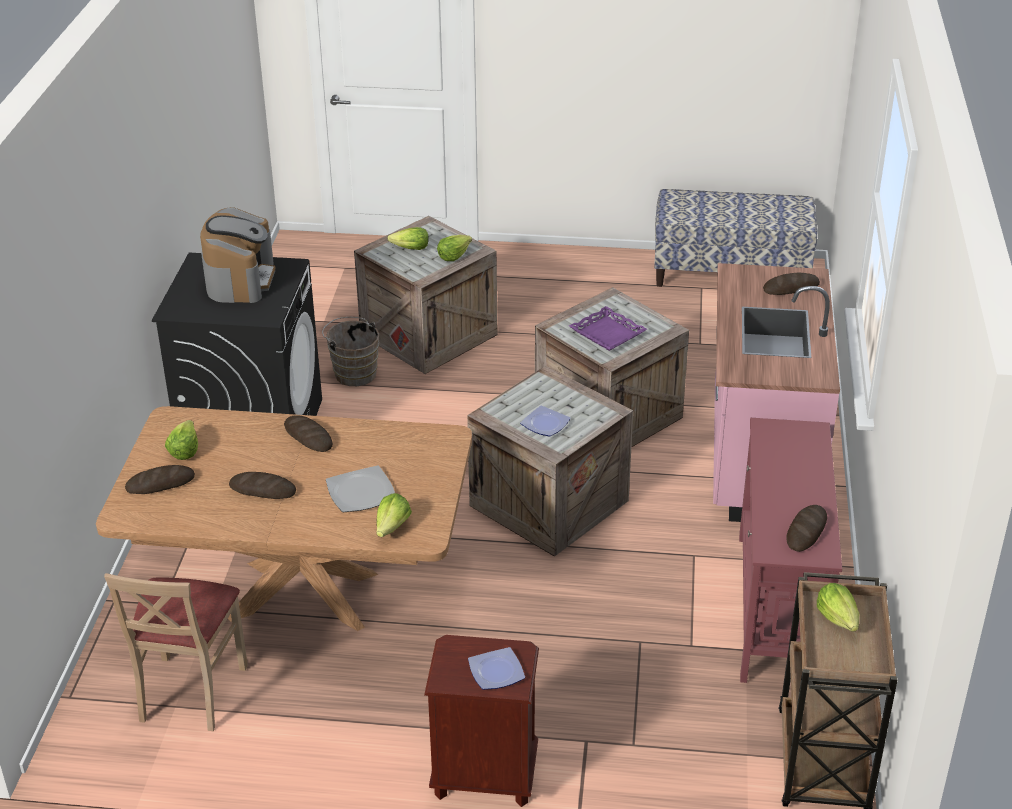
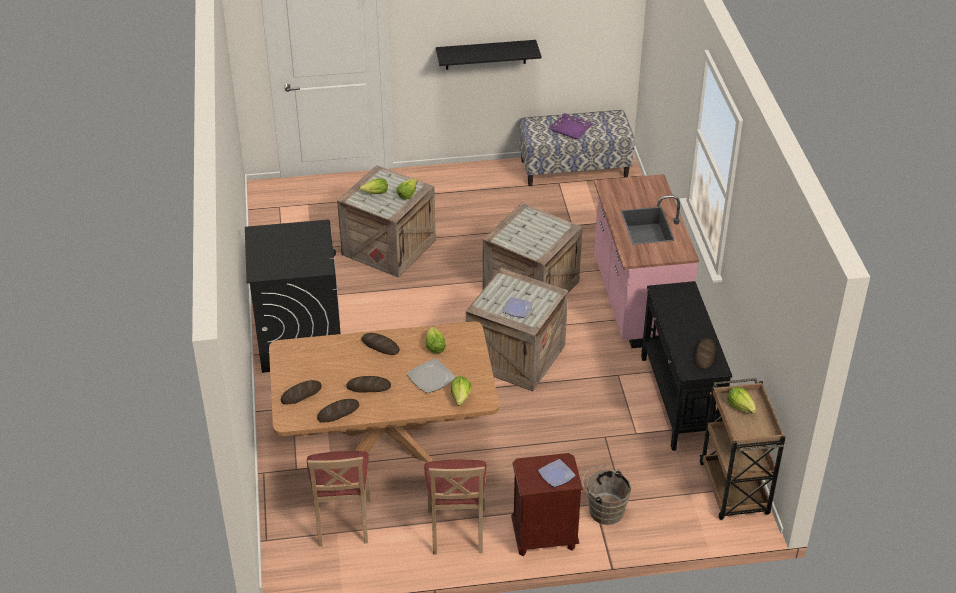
camera: 15 degrees left, 5 degrees up
(184, 450) = (304, 369): lettuce -> lettuce (434, 346)
(240, 279) = (291, 242): coffee machine -> none
(353, 372) = (349, 284): brown bucket -> brown bucket (604, 510)
(354, 738) = (456, 530): none -> beige chair
(608, 333) = (532, 237): purple tray -> purple tray (571, 129)
(614, 86) = (485, 54): none -> black shelf
(776, 608) = (678, 400): red console table -> black console table
(791, 288) = (646, 192): bread -> bread (338, 412)

